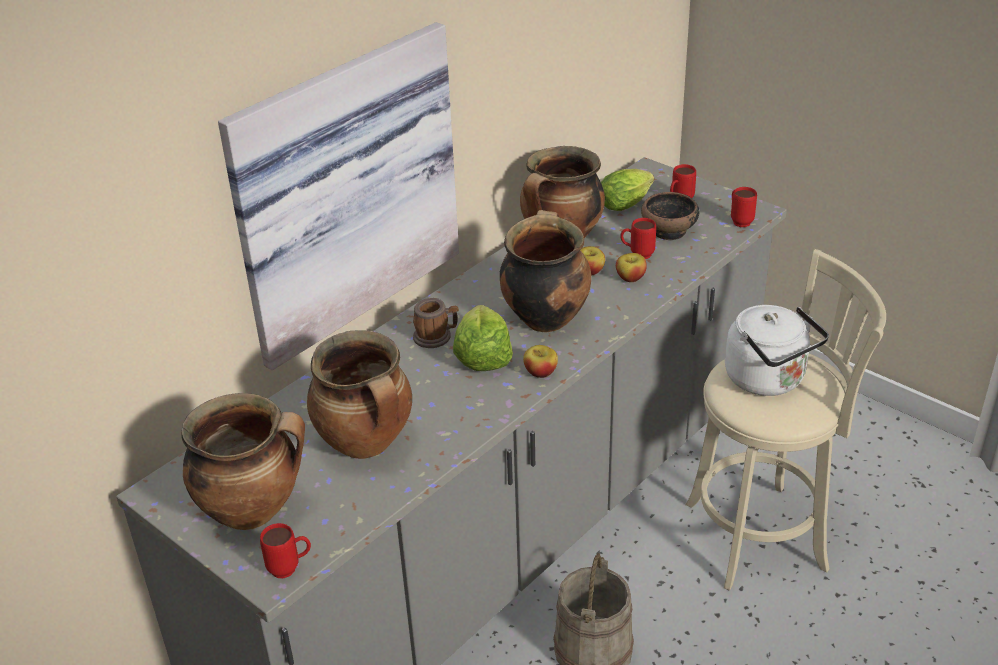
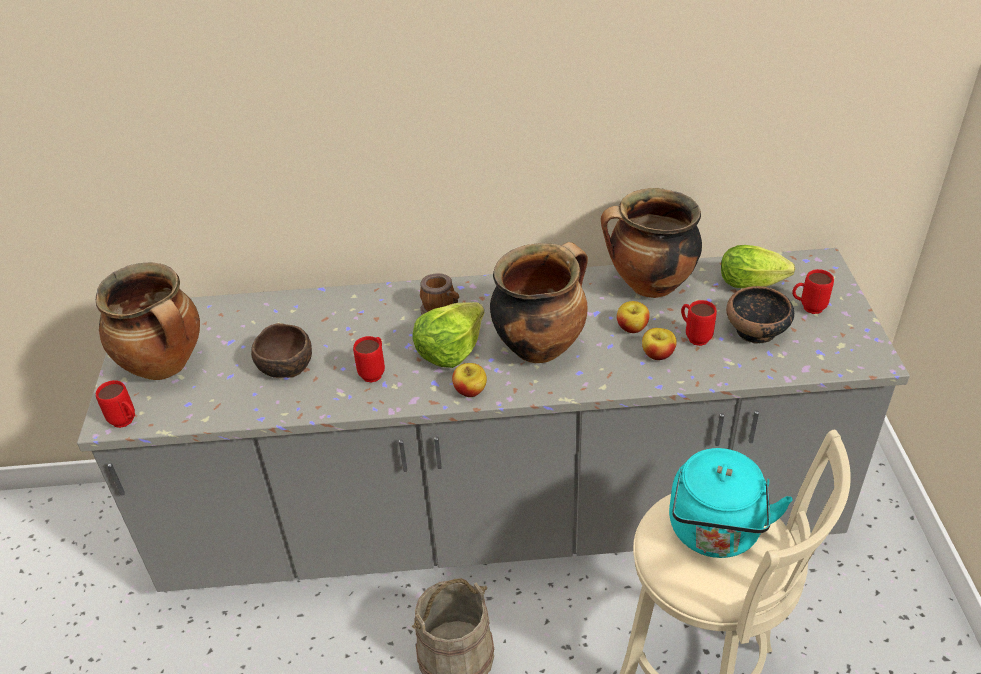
camera: 45 degrees right, 5 degrees up
(342, 190) = (387, 143): picture -> none
(367, 444) = (286, 366): cooking pot -> brown bowl
(739, 221) = (840, 359): red mug -> red mug (375, 372)
(769, 380) = (715, 533): white kettle -> turquoise kettle

